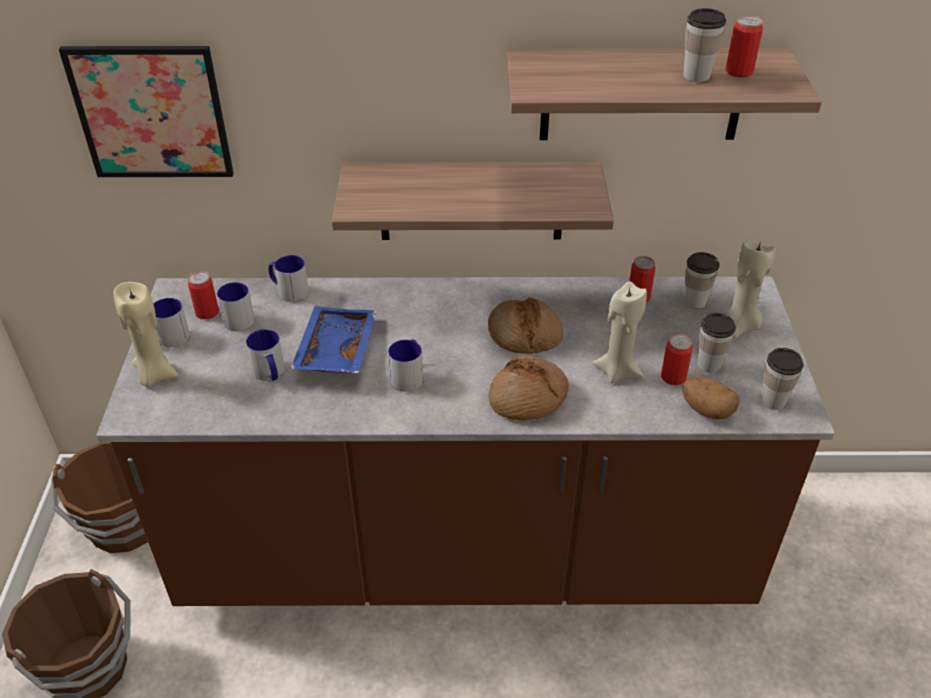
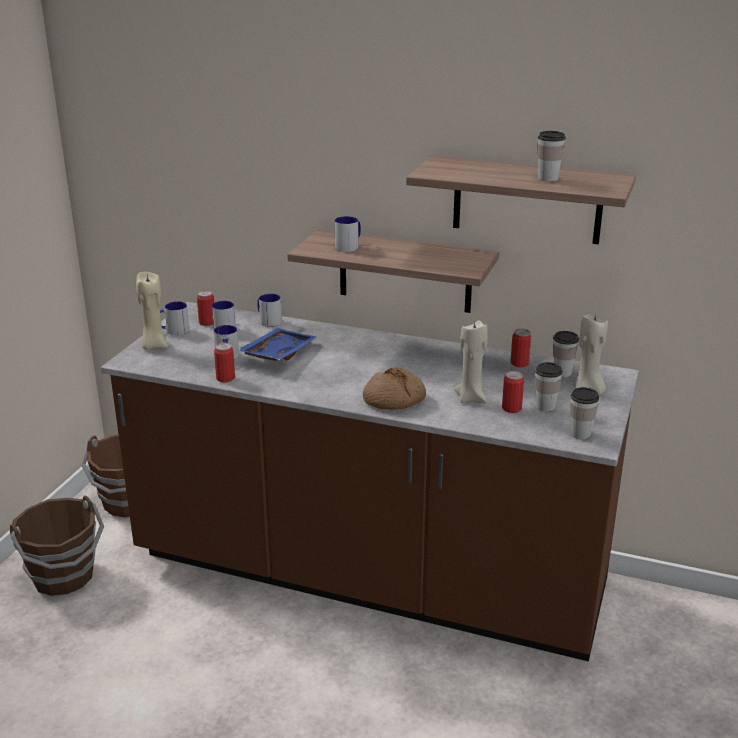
camera: 20 degrees right, 15 degrees down
(151, 113) = (201, 178): picture -> none
(408, 375) = (318, 374): mug -> mug (349, 246)
(524, 334) = (417, 368): bread -> none
(706, 410) = (523, 429): potato -> none
(739, 71) = (581, 180): can -> can (225, 378)

